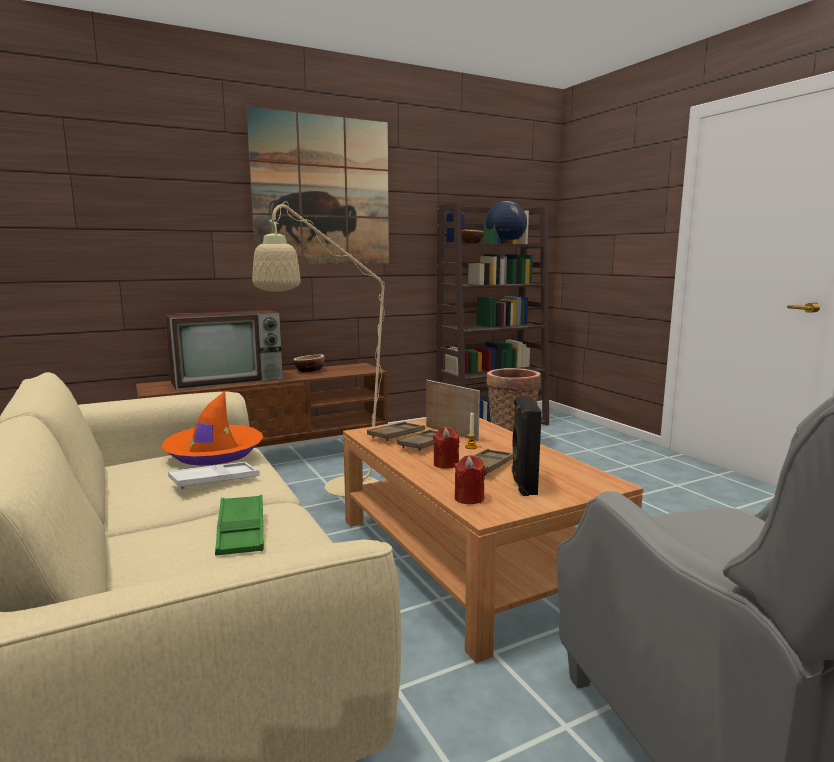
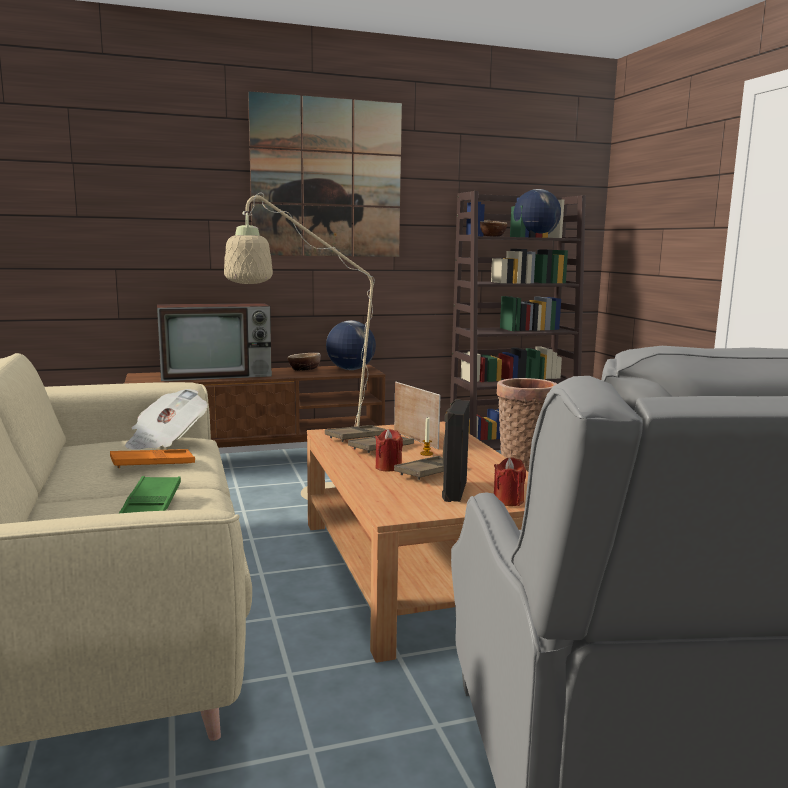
camera: 10 degrees right, 0 degrees up
(214, 453) = (166, 440): orange hat -> newspaper
(215, 480) = (153, 464): white tray -> orange tray
(352, 368) = (350, 369): none -> globe
(469, 498) = (388, 499): red candle -> red candle (508, 501)

